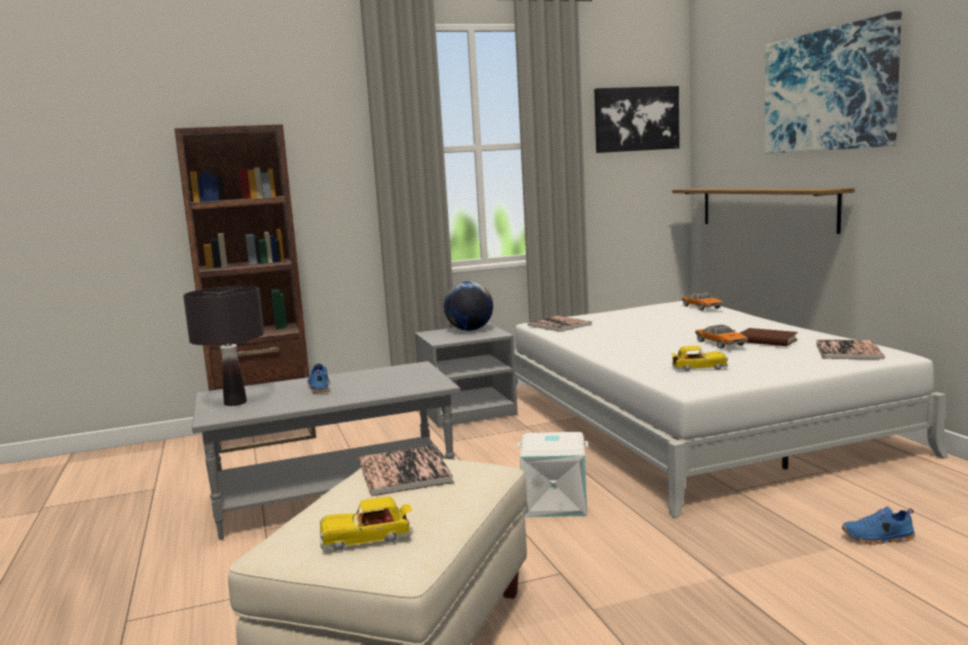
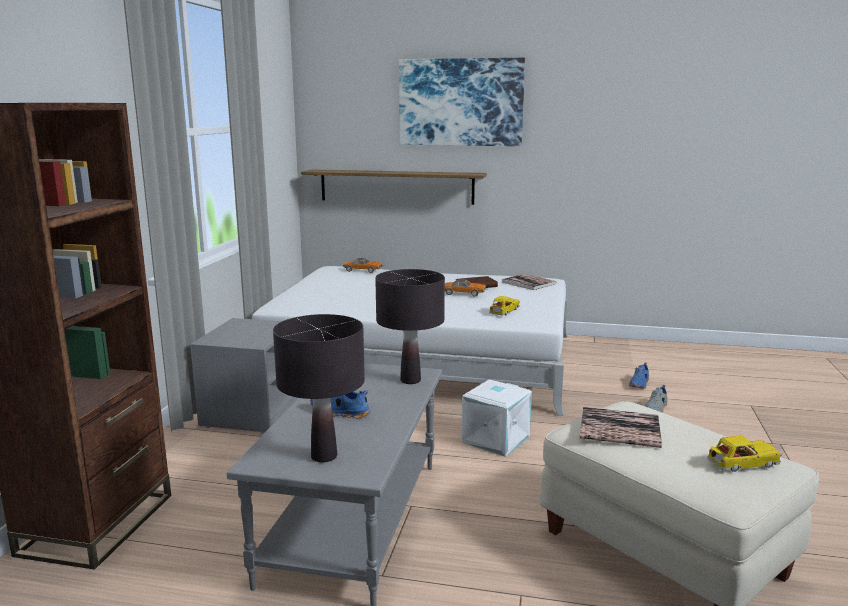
camera: 60 degrees left, 5 degrees up
(367, 538) = (741, 463): toy car -> toy car turned 120 degrees counterclockwise
(414, 386) = (410, 380): none -> black table lamp
(470, 330) = (242, 328): globe -> none
(559, 325) = (302, 305): book -> none
(636, 119) = (273, 106): picture -> none
(811, 567) = (656, 408): none -> grey shoe

